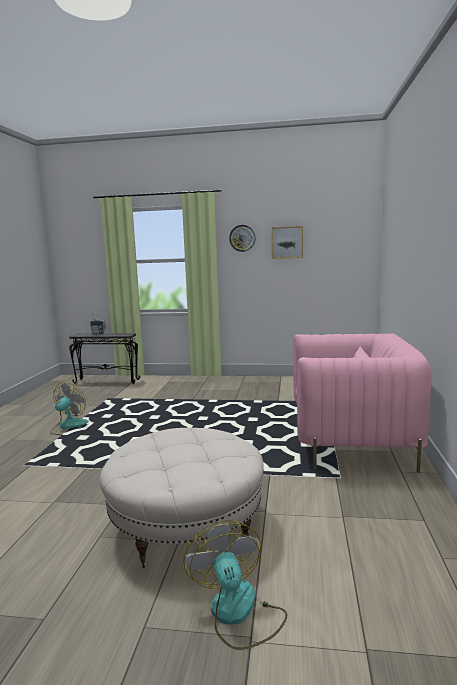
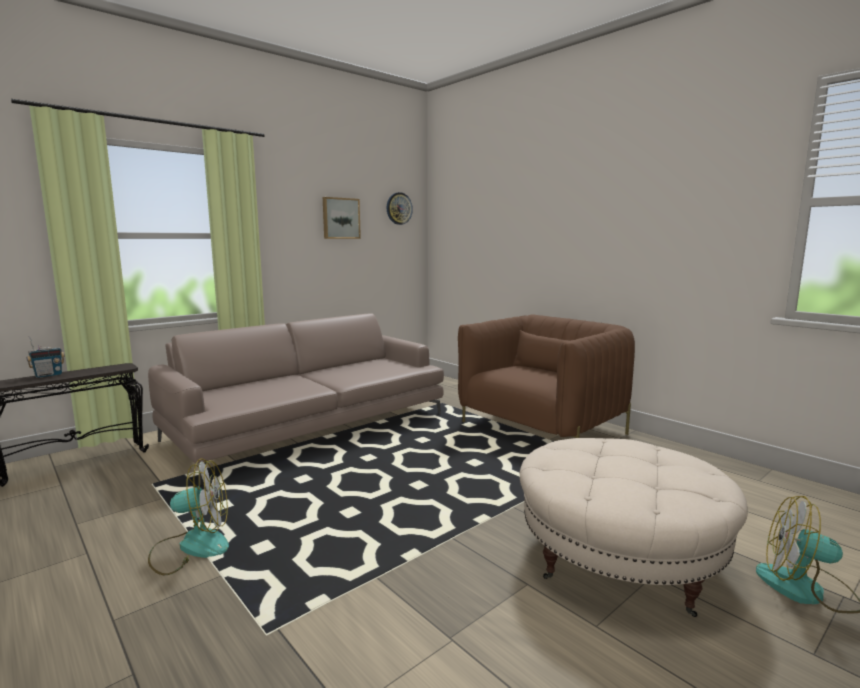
camera: 50 degrees left, 0 degrees up
(69, 427) = (191, 547): fan -> fan turned 105 degrees clockwise
(217, 392) = (308, 426): none -> beige sofa
(242, 238) = (286, 208): wall clock -> wall clock (399, 208)
(351, 441) = (541, 428): pink armchair -> brown armchair

